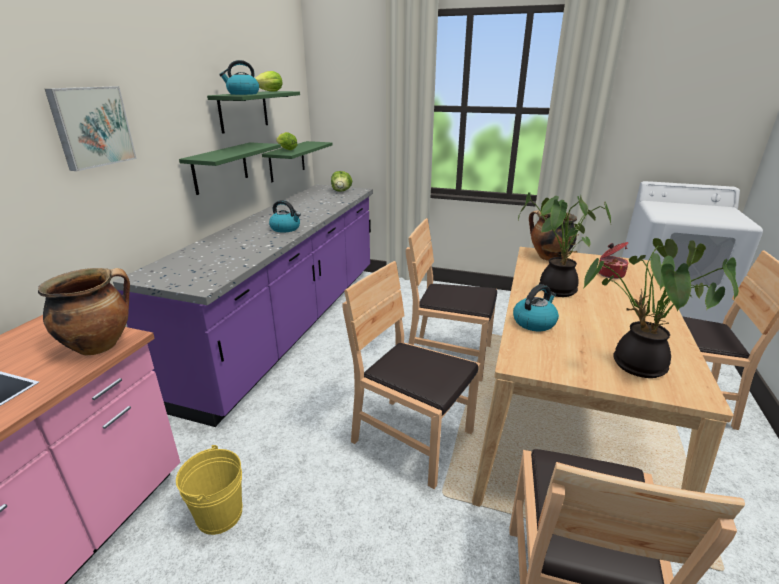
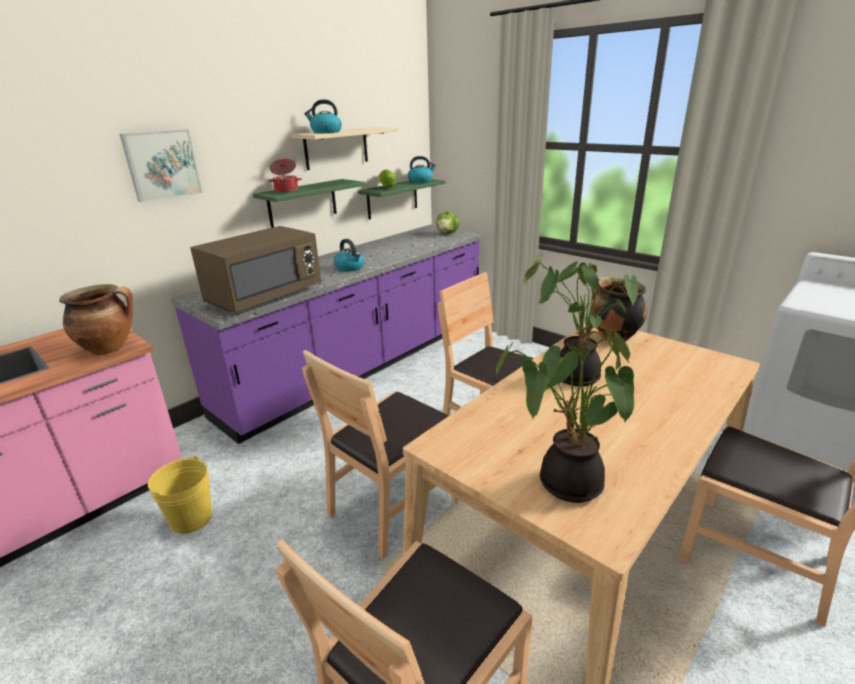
camera: 25 degrees right, 0 degrees up
(228, 264) = (265, 296): none -> brown microwave
(243, 111) = (336, 148): green shelf -> beige shelf
(268, 91) = (365, 128): lettuce -> none
(412, 438) = (393, 504): brown chair -> brown chair turned 105 degrees counterclockwise
(534, 322) = (504, 407): kettle -> kettle (421, 181)
(610, 273) = (672, 369): cooking pot -> cooking pot (286, 190)

